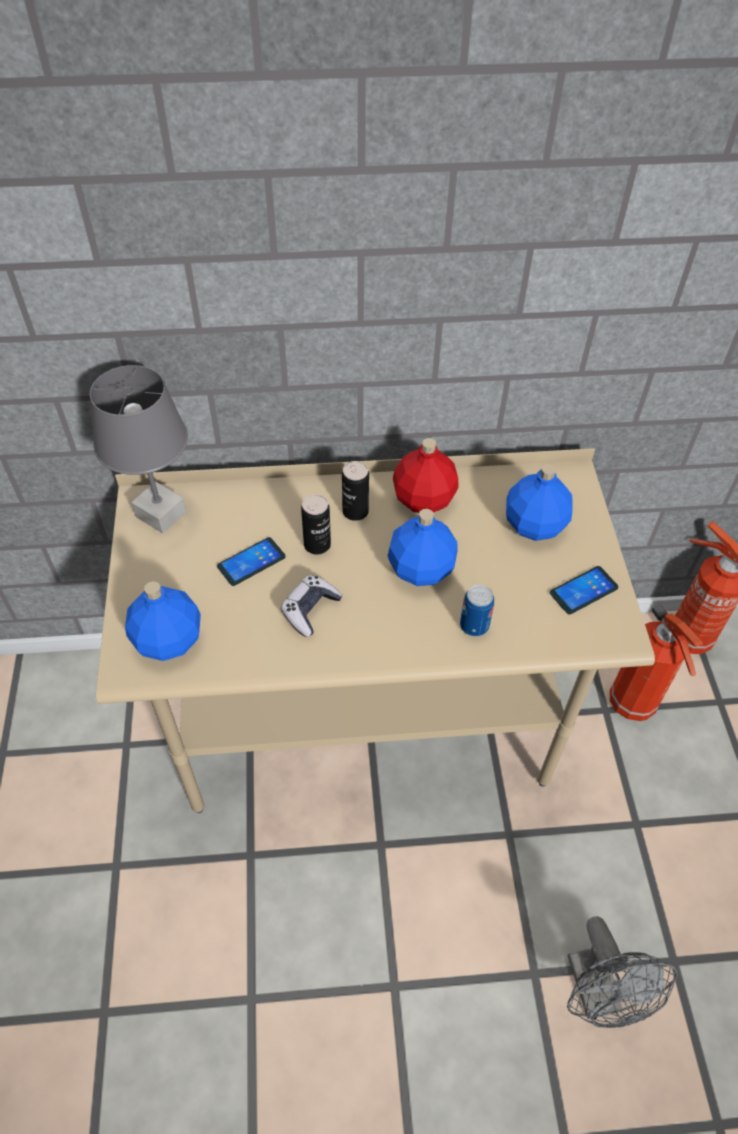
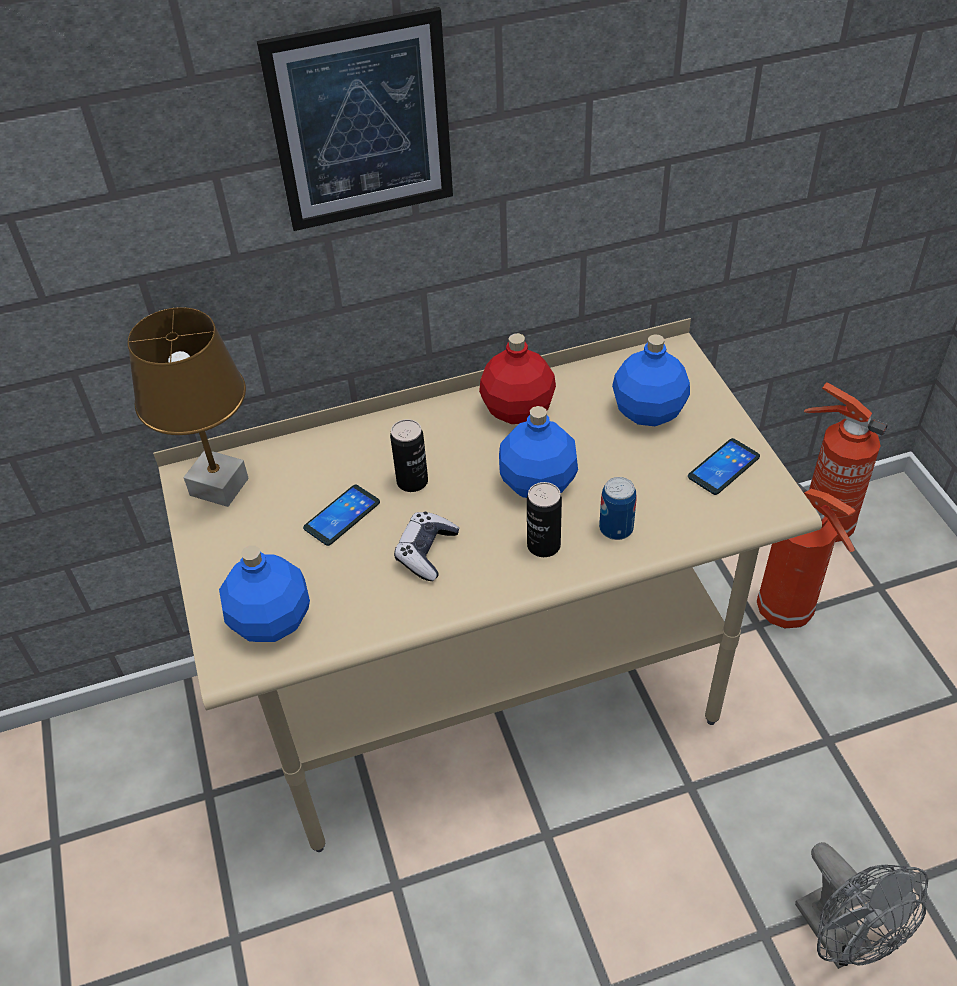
camera: 10 degrees left, 5 degrees down
(162, 514) = (220, 486): grey table lamp -> brown table lamp
(318, 237) = (362, 123): none -> picture
(355, 511) = (444, 438): can -> can (543, 545)

